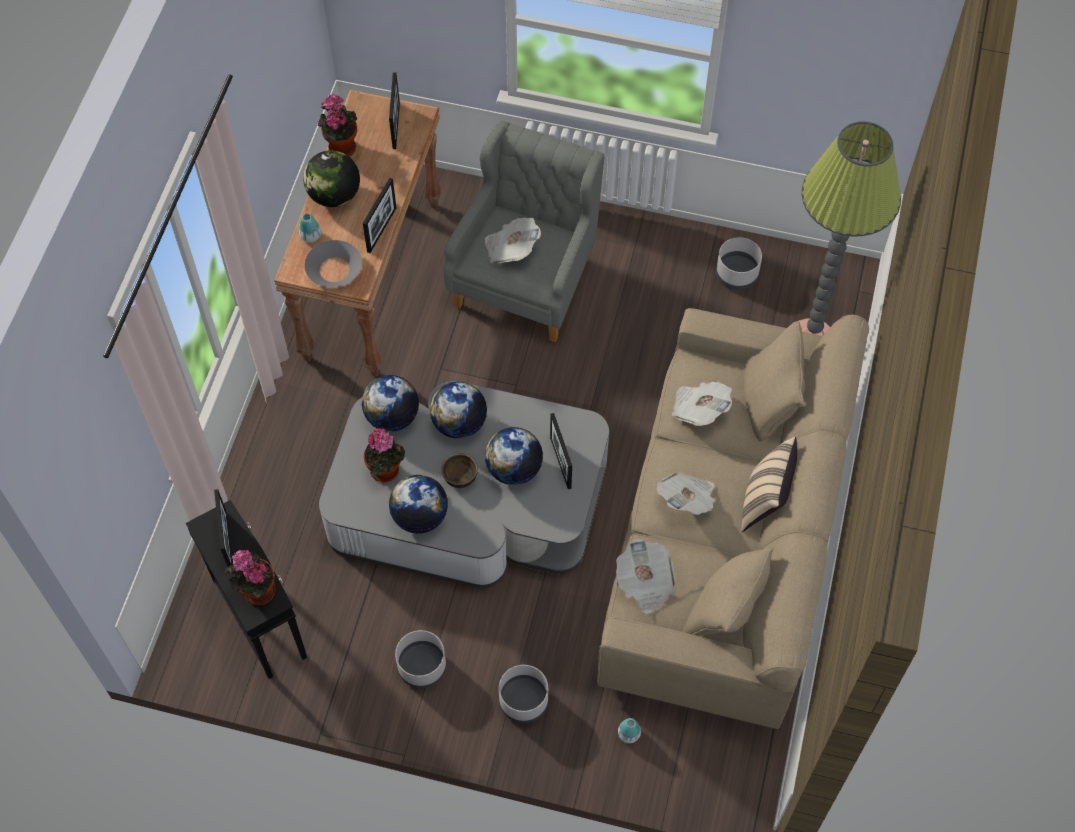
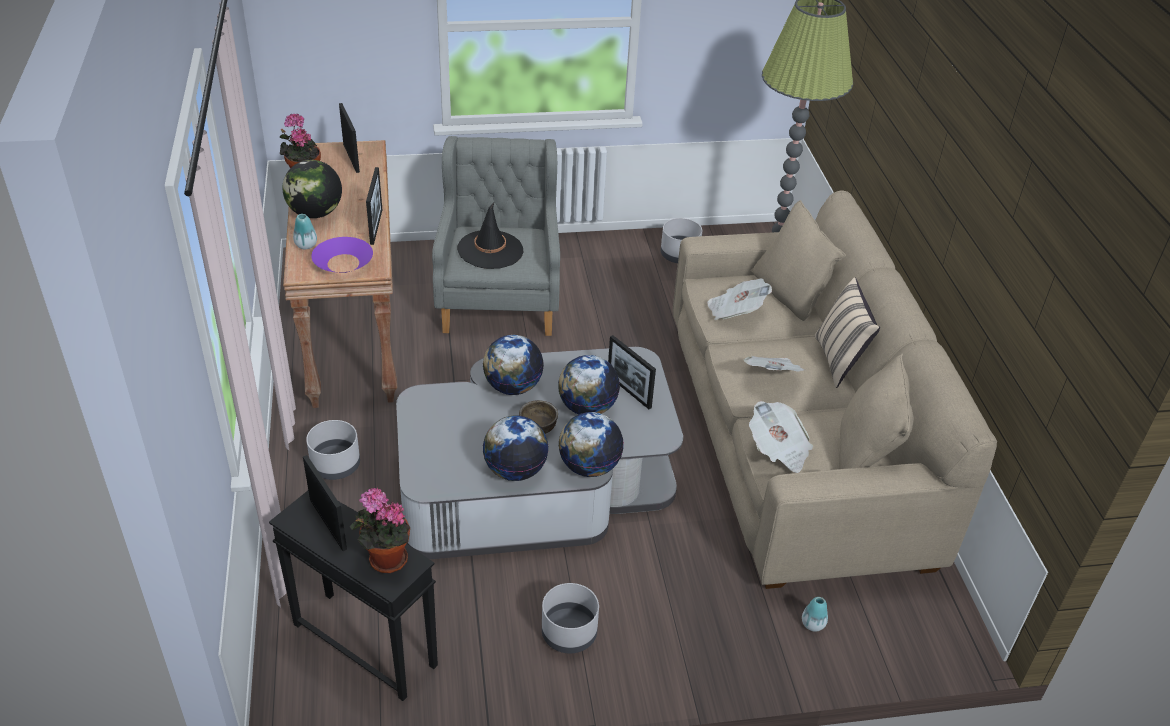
camera: 25 degrees left, 20 degrees down
(334, 269) = (343, 263): grey bowl -> purple bowl
(387, 471) = (460, 443): potted plant -> none
(392, 416) = (442, 398): globe -> globe (589, 466)
(511, 249) = (490, 250): newspaper -> black hat
(524, 701) = (692, 629): grey planter -> grey planter (336, 465)

